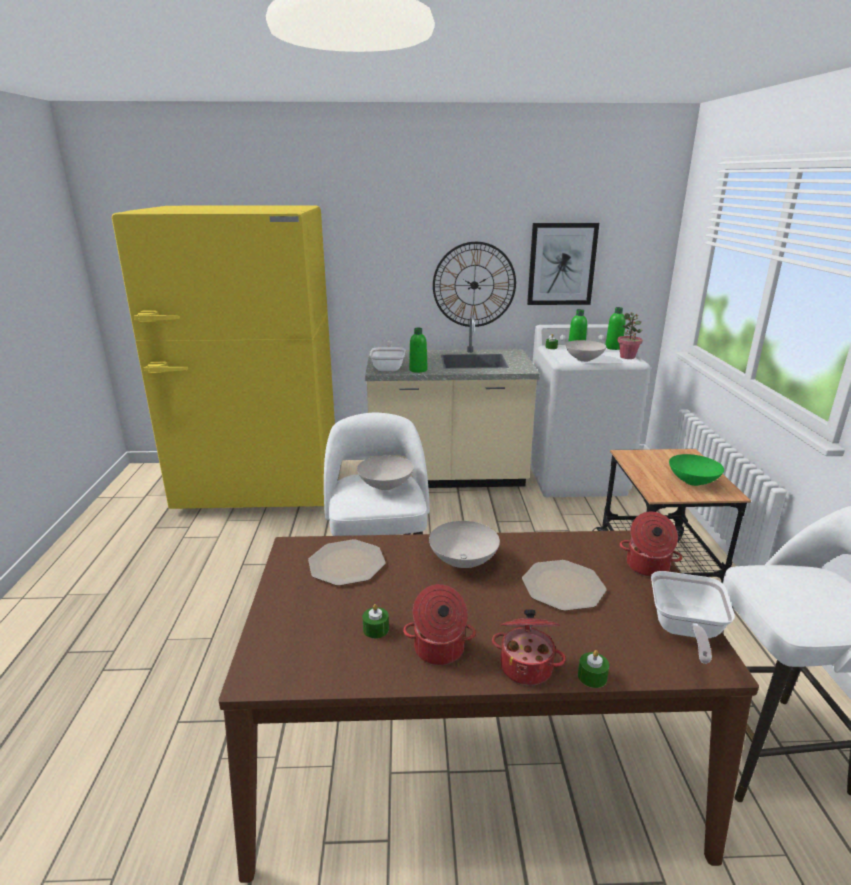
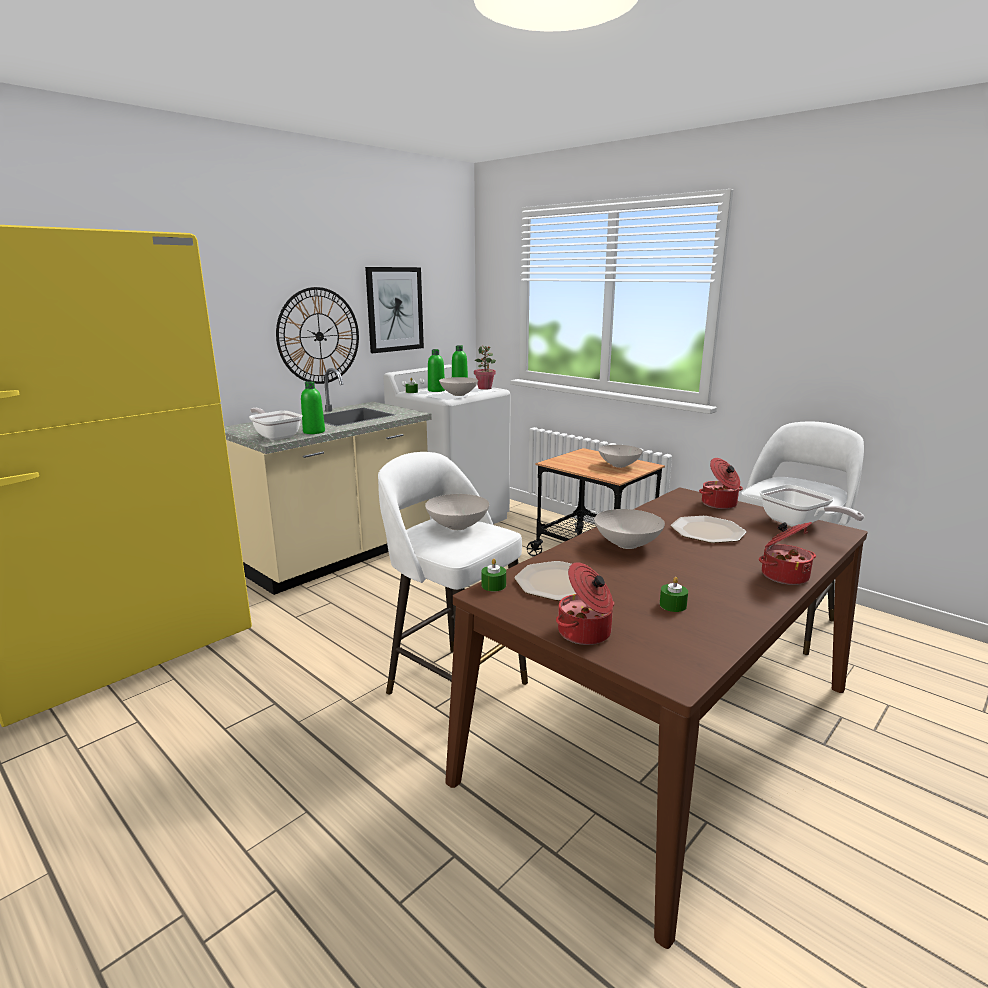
camera: 45 degrees left, 5 degrees down
(439, 650) = (730, 594): cooking pot -> cooking pot (585, 633)
(592, 677) = (815, 563): green candle -> green candle (493, 585)
(693, 482) = (620, 465): green bowl -> white bowl

